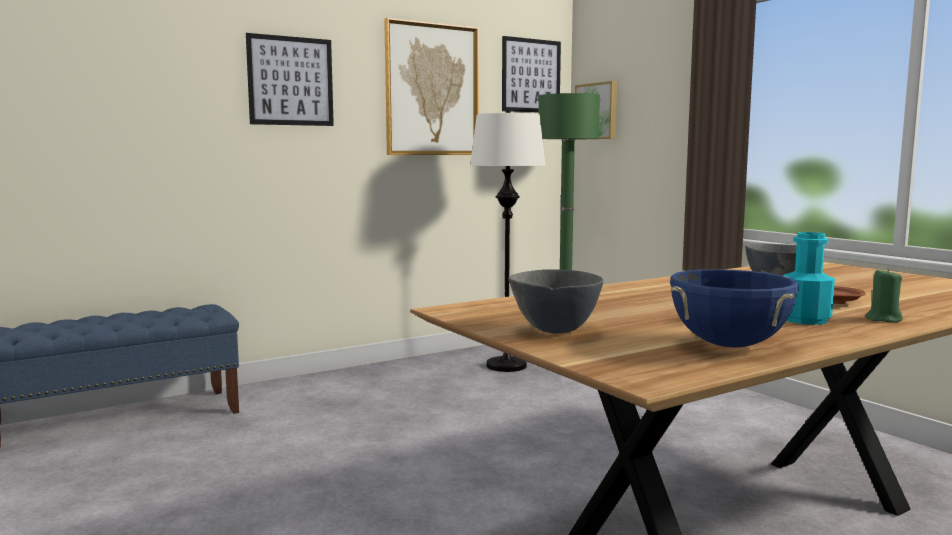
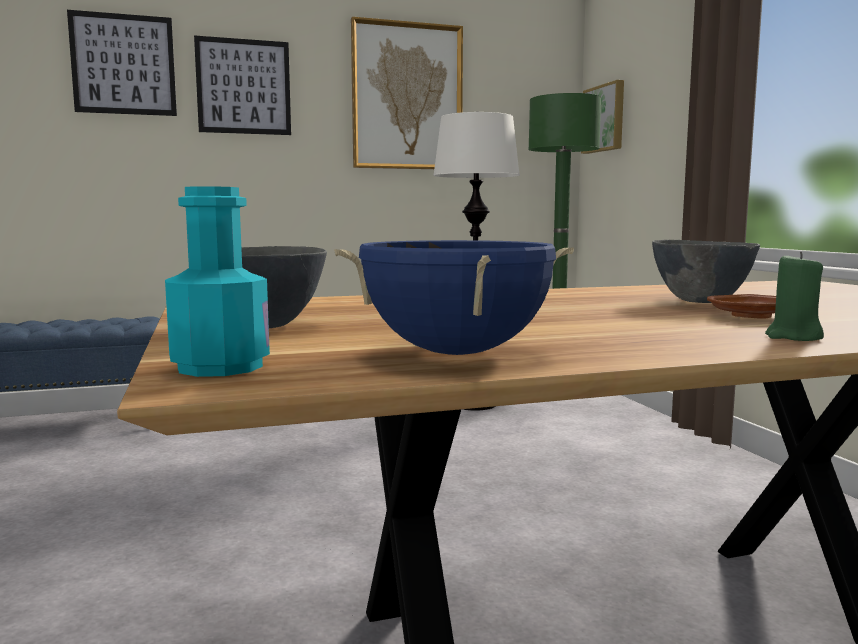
camera: 15 degrees right, 0 degrees up
(531, 75) = (530, 81): picture -> picture (123, 64)
(805, 320) = (657, 332): turquoise bottle -> turquoise bottle (220, 367)

